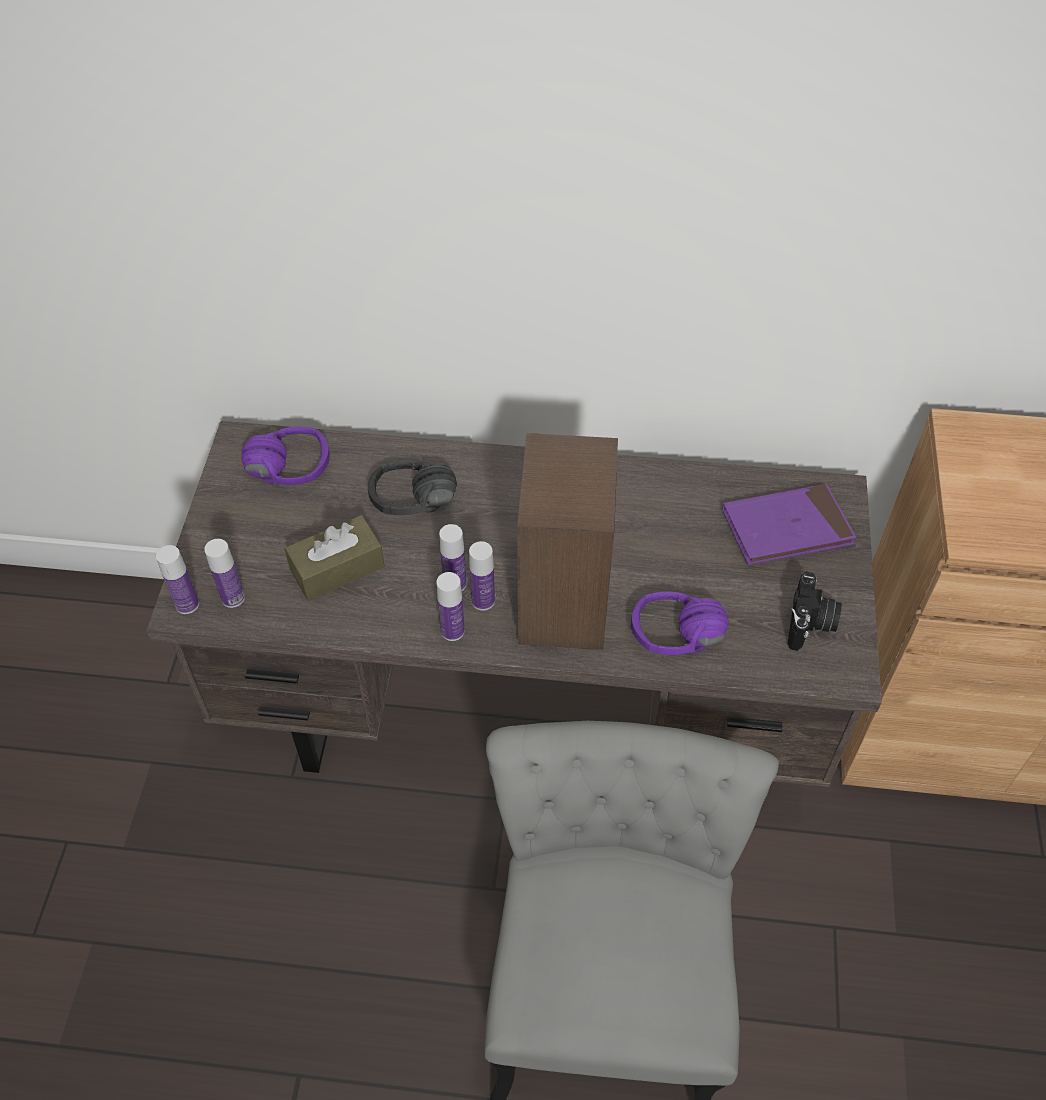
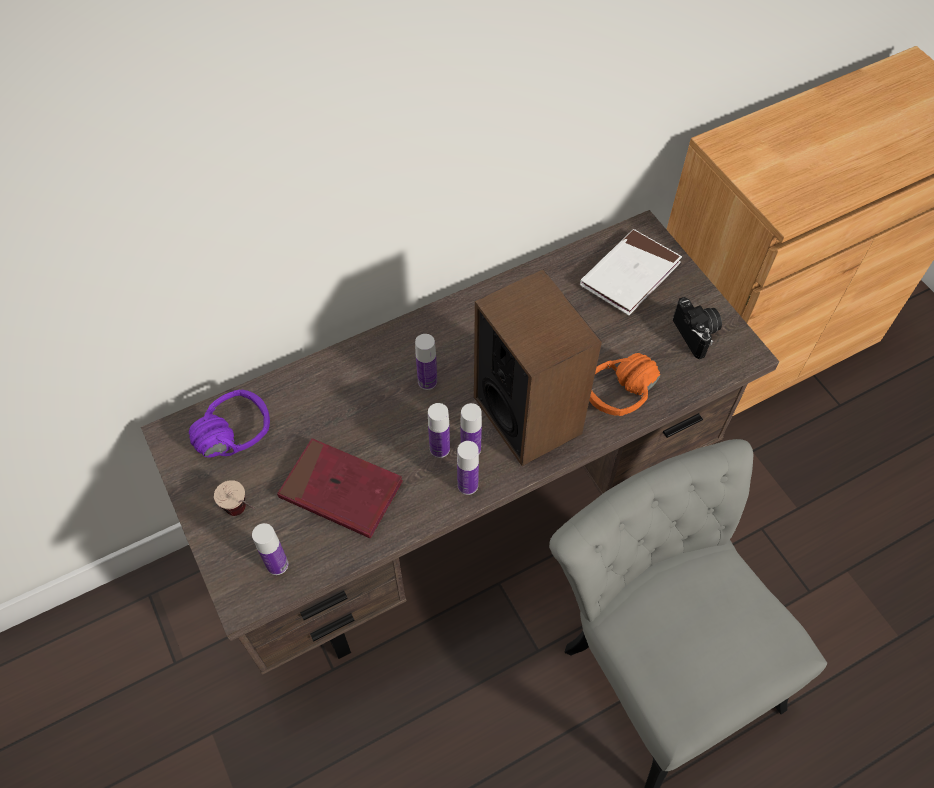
camera: 35 degrees left, 5 degrees up
(187, 604) = (243, 593): bottle -> bottle (427, 381)
(242, 540) = (244, 514): none -> cup
(337, 568) = (341, 490): brown tissue box -> red book
(414, 509) = (362, 409): black headphones -> none
(678, 646) = (629, 400): purple headphones -> orange headphones
(786, 528) = (630, 275): purple book -> white book

